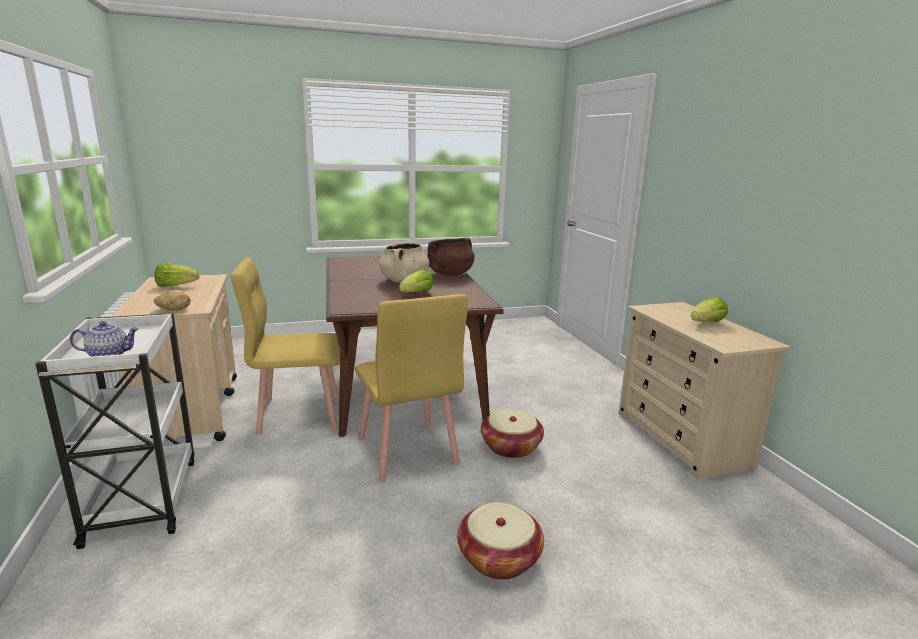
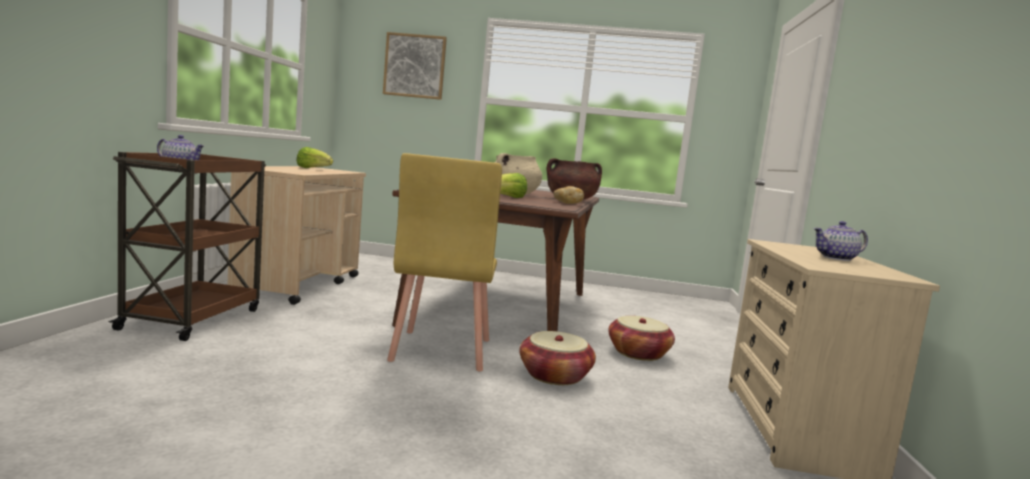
camera: 25 degrees right, 10 degrees down
(143, 498) = (194, 318): white cart -> brown cart
(174, 309) = (283, 171): bread -> bread (567, 203)
(226, 135) = (415, 66): none -> picture
(298, 413) = (378, 305): yellow chair -> none
(499, 558) = (427, 443): basket -> basket (638, 353)
(707, 323) = (837, 258): lettuce -> teapot

